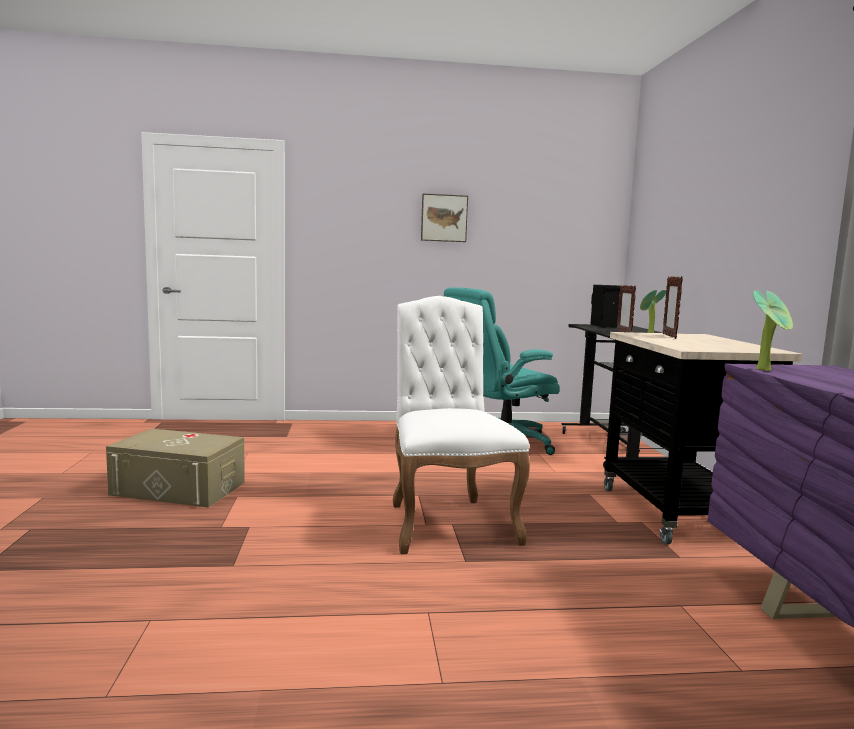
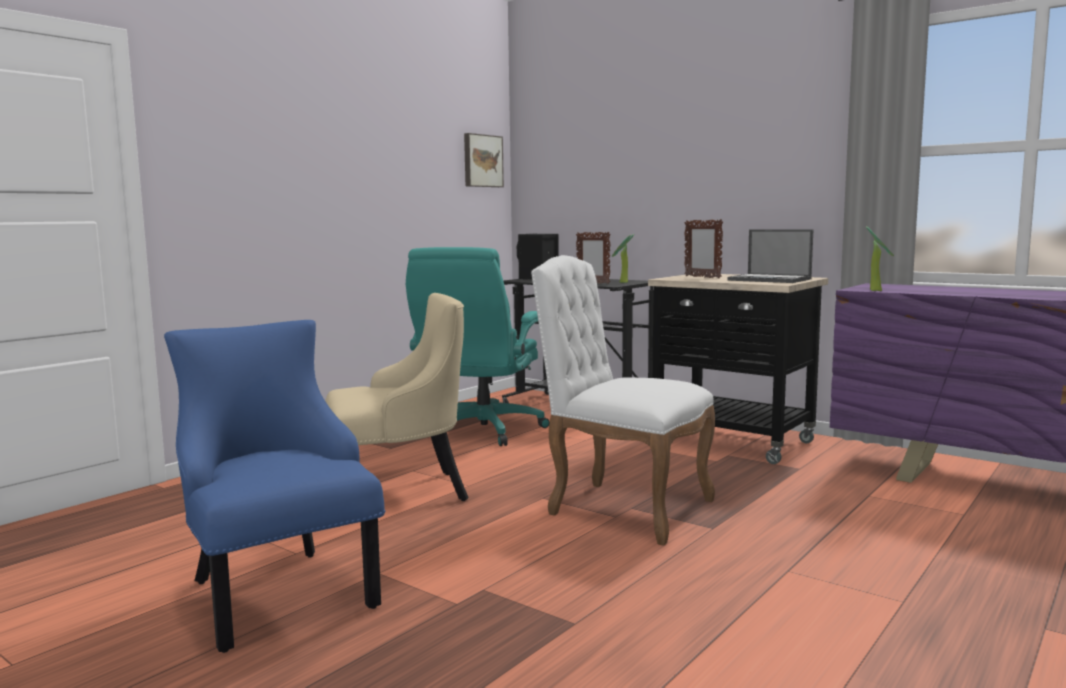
camera: 45 degrees left, 0 degrees up
(179, 488) = (280, 597): beige storage box -> blue chair
(354, 462) = (397, 493): none -> beige chair
(444, 218) = (346, 158): picture -> picture (482, 161)
(713, 346) = (770, 279): none -> laptop

